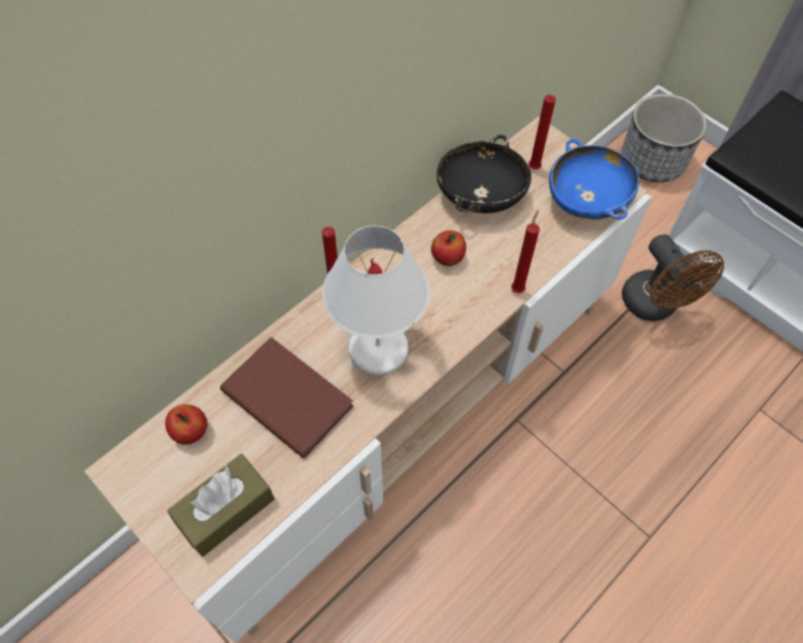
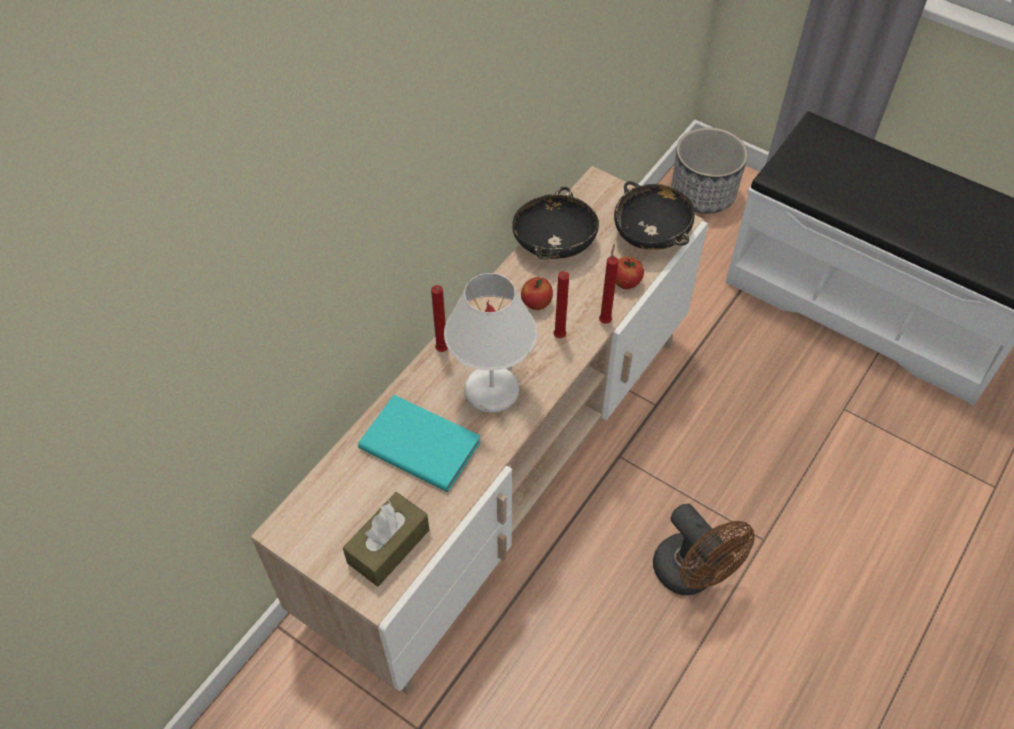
camera: 10 degrees left, 5 degrees down
(191, 432) = (340, 487): apple -> apple (626, 283)
(288, 395) = (420, 443): brown book -> turquoise book
(533, 170) = (597, 214): red candle -> red candle (558, 338)
(587, 201) = (651, 235): blue bowl -> black bowl
(654, 306) = (730, 331): brown fan -> brown fan (692, 575)

